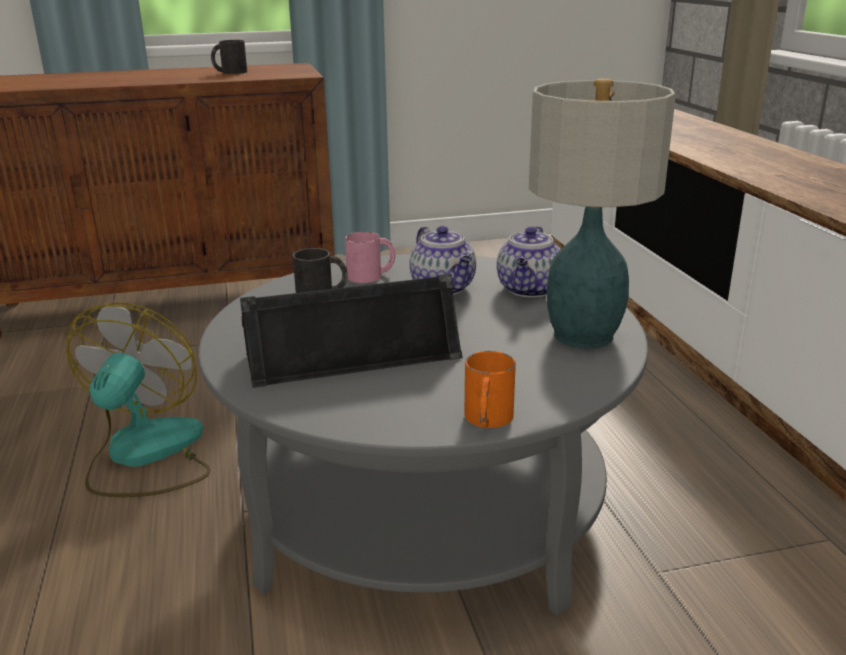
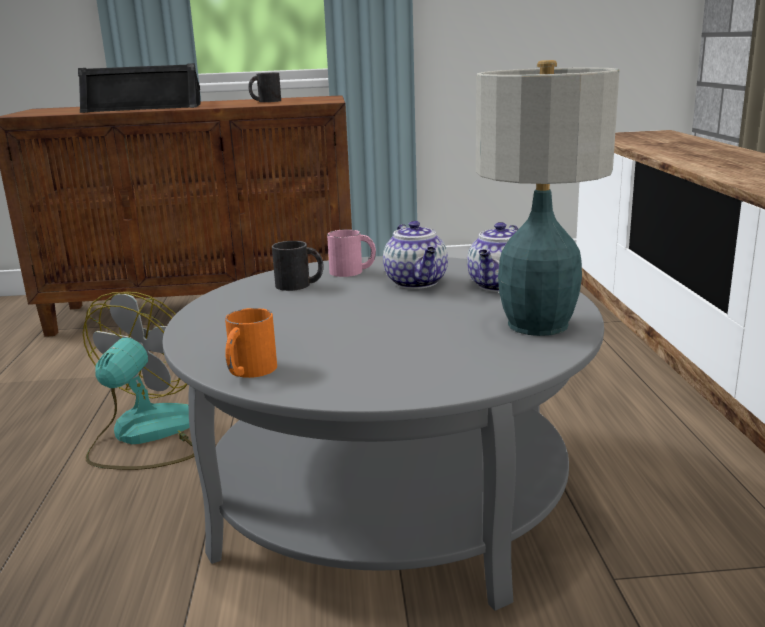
camera: 10 degrees right, 5 degrees down
(351, 352) = (304, 330): black speaker -> black speaker (143, 108)
(487, 420) = (408, 390): orange mug -> orange mug (248, 372)

